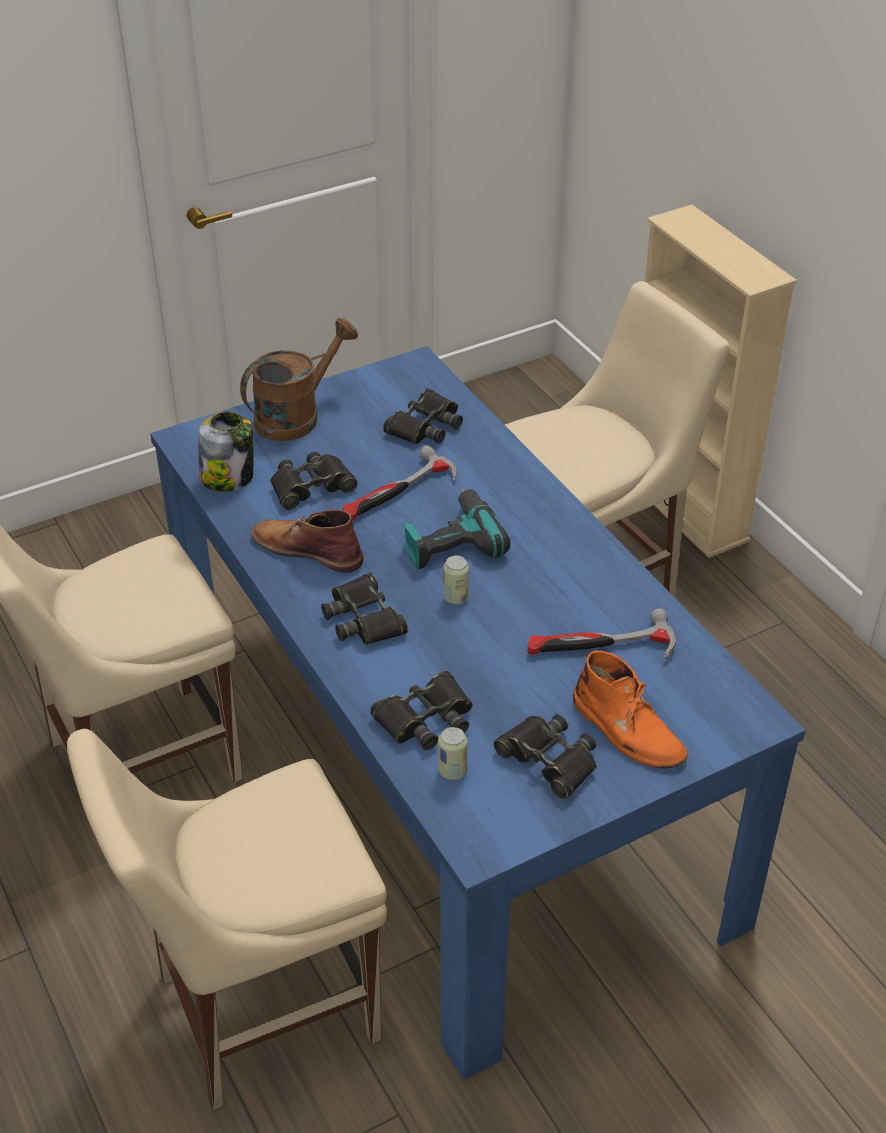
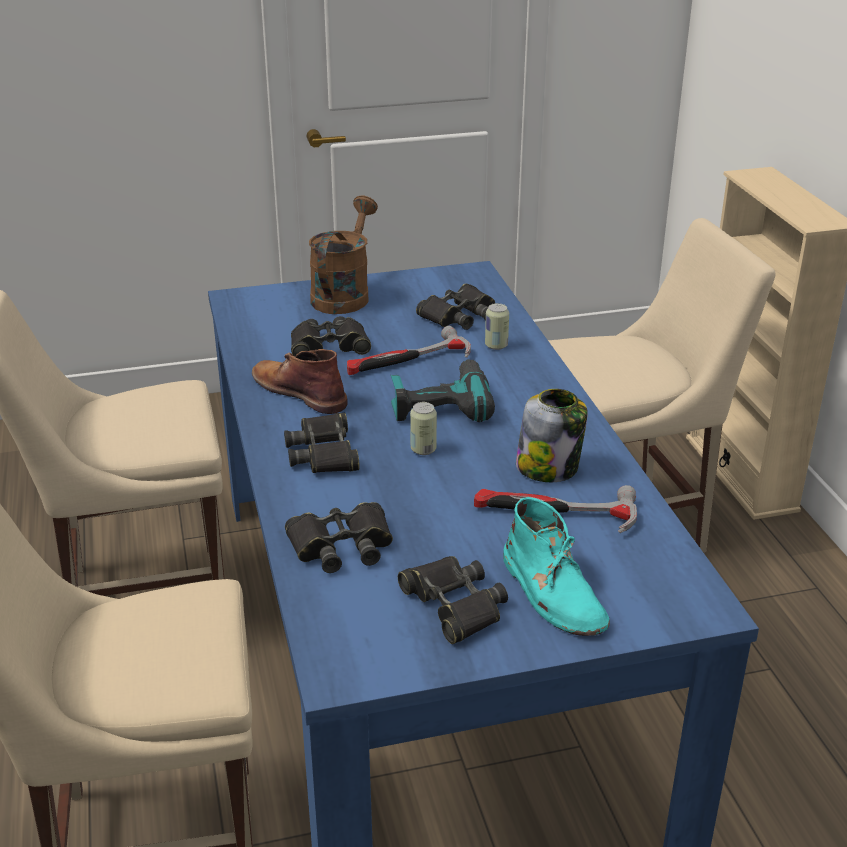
camera: 15 degrees right, 10 degrees down
(228, 477) = (257, 329): jar -> jar (548, 467)
(296, 416) = (343, 294): brown watering can -> brown watering can turned 45 degrees counterclockwise
(452, 771) = (345, 597): can -> can (496, 345)
(628, 730) = (553, 593): orange boot -> turquoise boot

